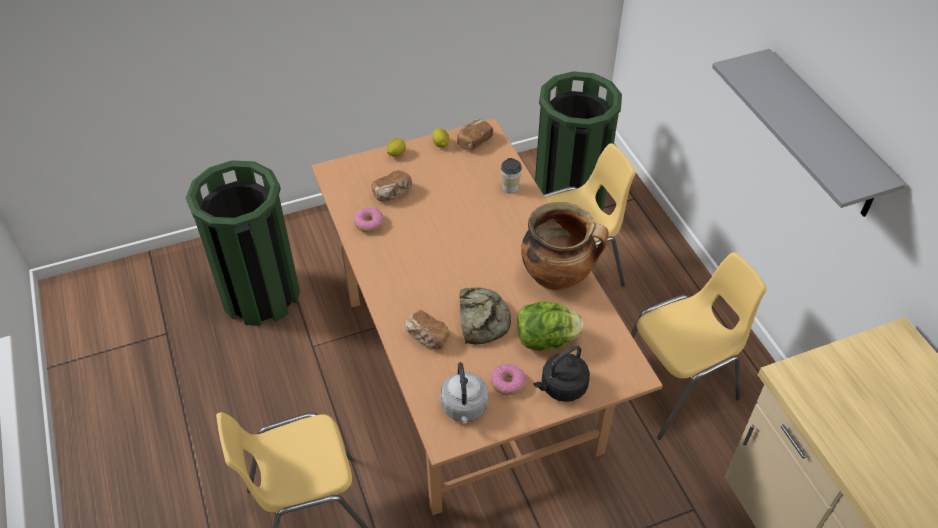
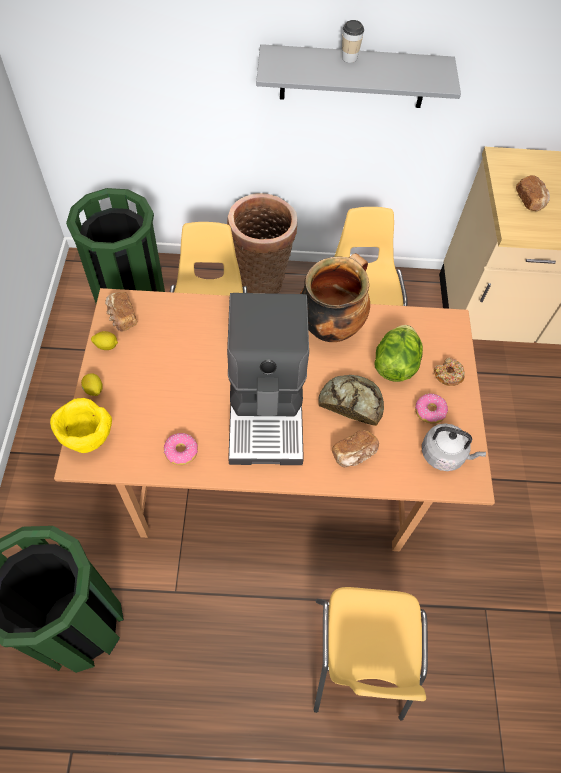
camera: 70 degrees left, 10 degrees up
(353, 167) = (87, 437): none -> yellow bowl
(393, 193) = (151, 414): bread -> bread (530, 200)
(441, 262) = (267, 408): none -> coffee machine
(510, 188) = (203, 315): cup -> cup (349, 58)
(561, 387) = (448, 375): black kettle -> donut
(677, 281) = (261, 282): none -> basket

